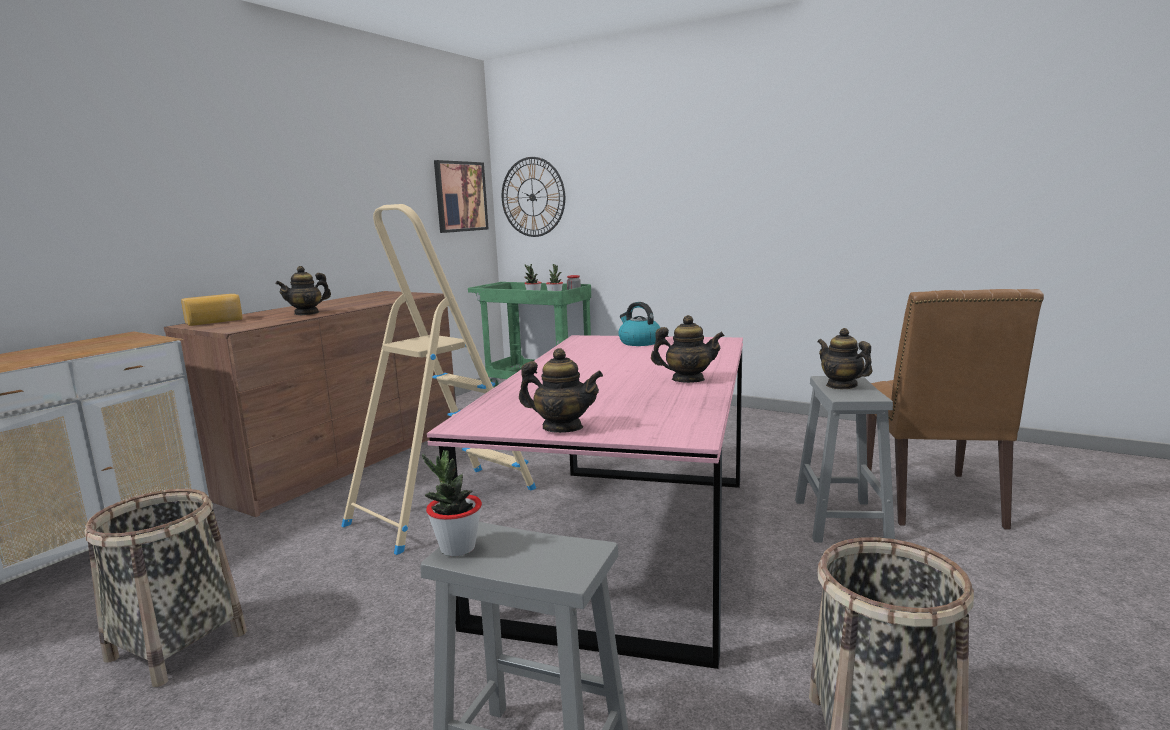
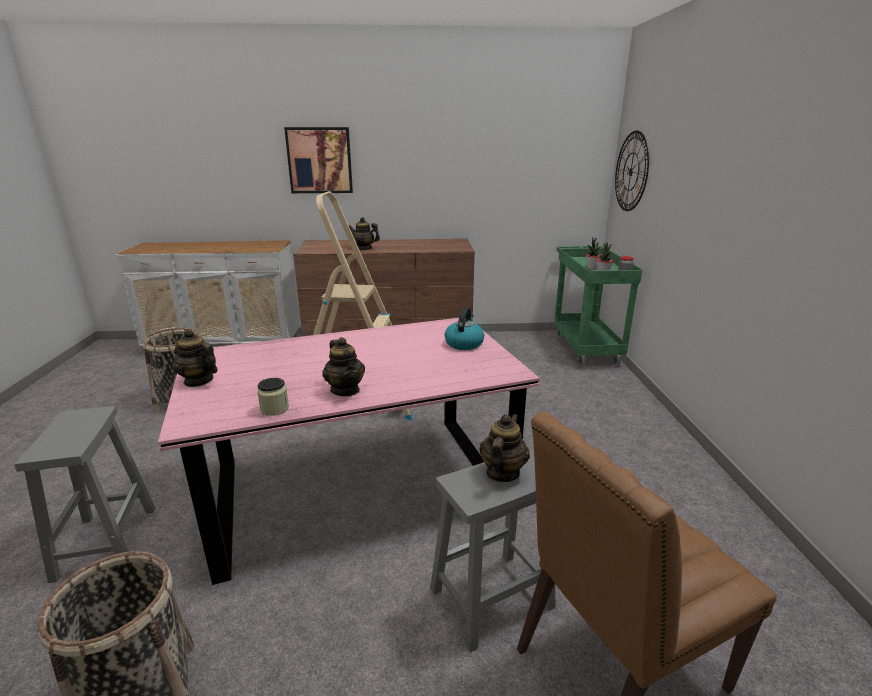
camera: 55 degrees right, 10 degrees up
(214, 322) = (324, 243): bread -> none
(457, 548) = (75, 414): potted plant -> none
(460, 196) = (568, 165): picture -> picture (320, 160)
(562, 428) = (198, 381): teapot -> teapot turned 135 degrees clockwise
(697, 403) = (274, 409): none -> jar

